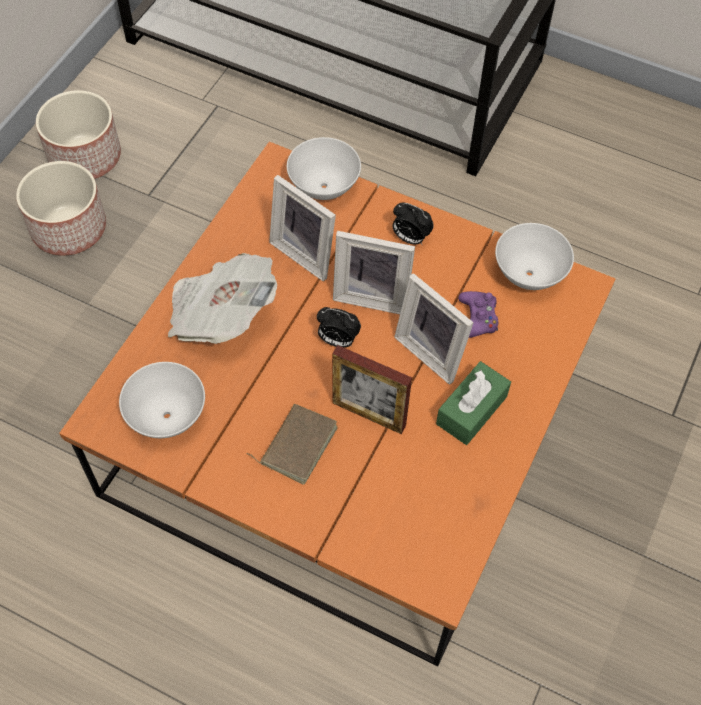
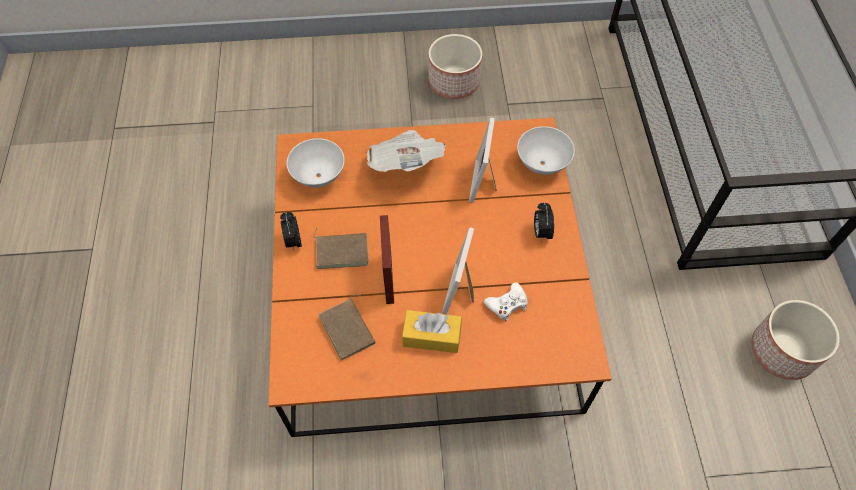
camera: 60 degrees right, 0 degrees up
(84, 156) = (508, 59): planter -> planter (781, 350)
(337, 340) = (431, 233): alarm clock -> alarm clock (293, 241)
(372, 294) = (480, 234): picture frame -> none
(410, 490) = (349, 329): none -> brown book
(471, 410) = (432, 336): green tissue box -> yellow tissue box
(477, 318) = (507, 304): purple game controller -> white game controller
(528, 274) = (569, 318): white bowl -> none

